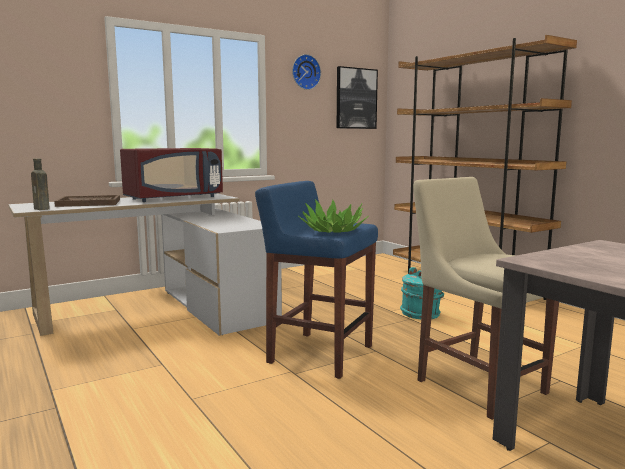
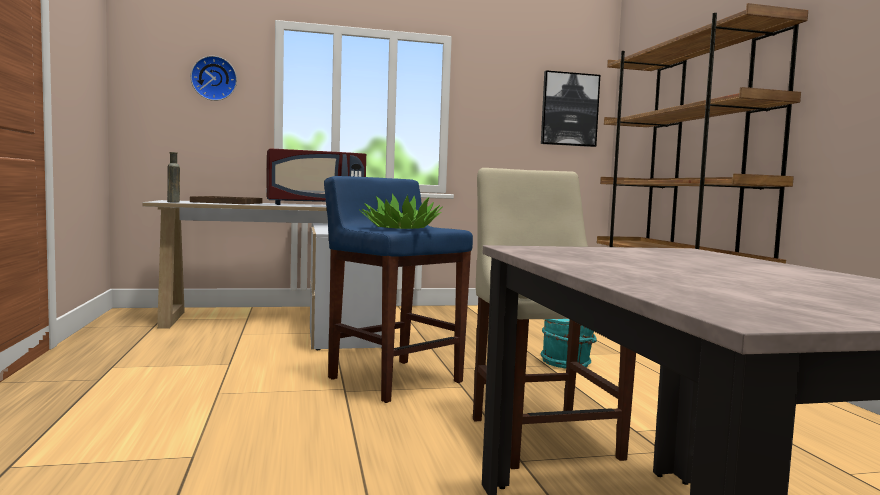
camera: 20 degrees right, 5 degrees down
(305, 72) = (501, 77): wall clock -> wall clock (214, 78)

